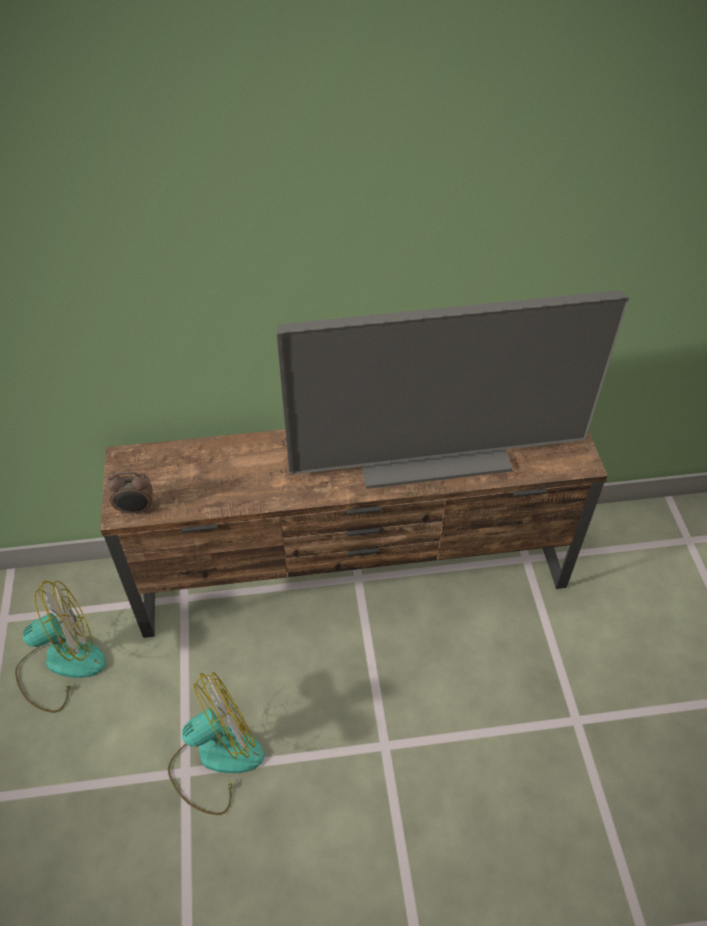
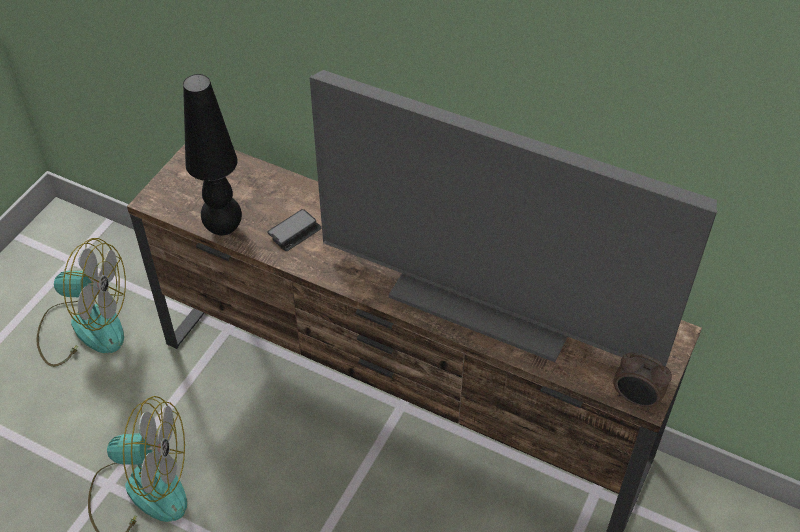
camera: 35 degrees right, 0 degrees up
(136, 509) = (170, 203): alarm clock -> alarm clock (635, 399)
(197, 505) = (223, 228): none -> black table lamp
(255, 478) = (294, 231): none -> phone

